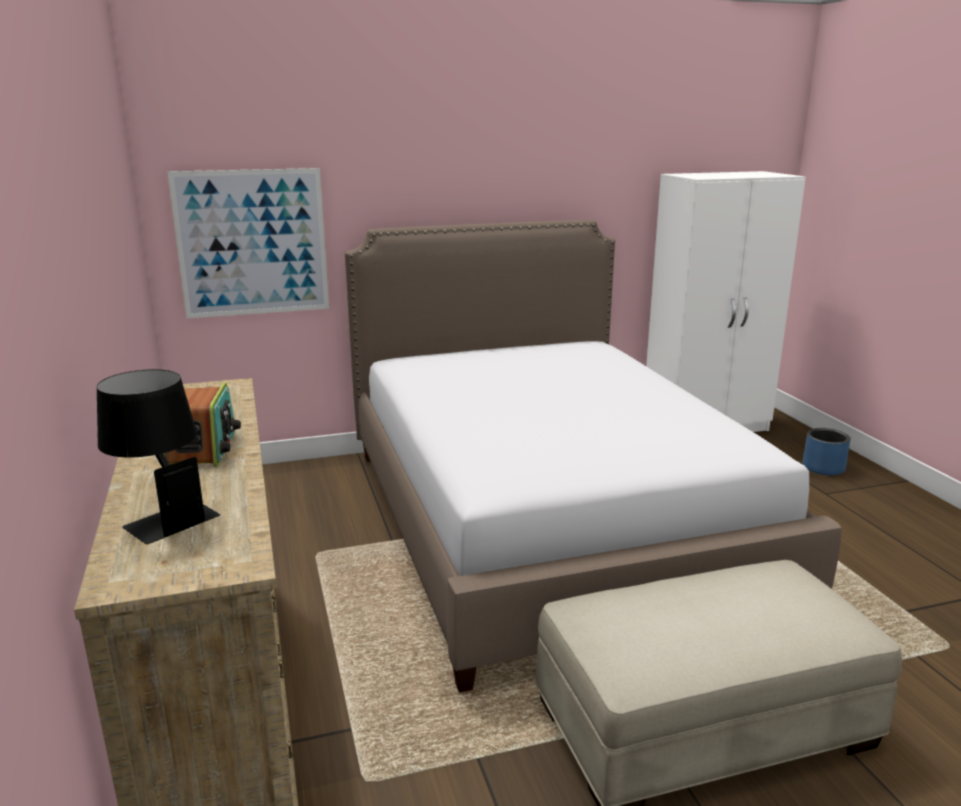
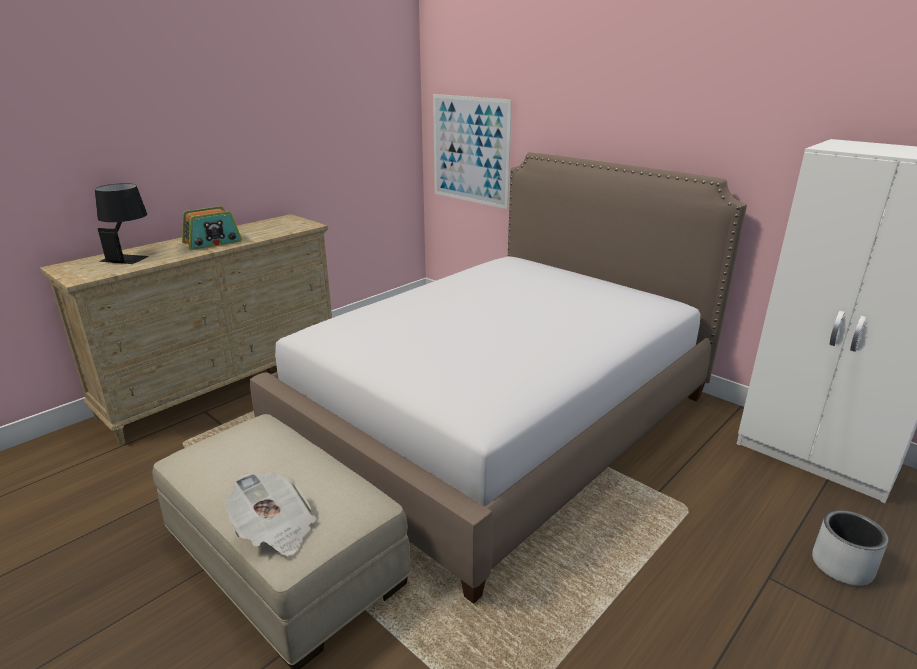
camera: 60 degrees right, 5 degrees up
(814, 628) = (274, 529): none -> newspaper
(823, 468) = (842, 566): blue planter -> grey planter

